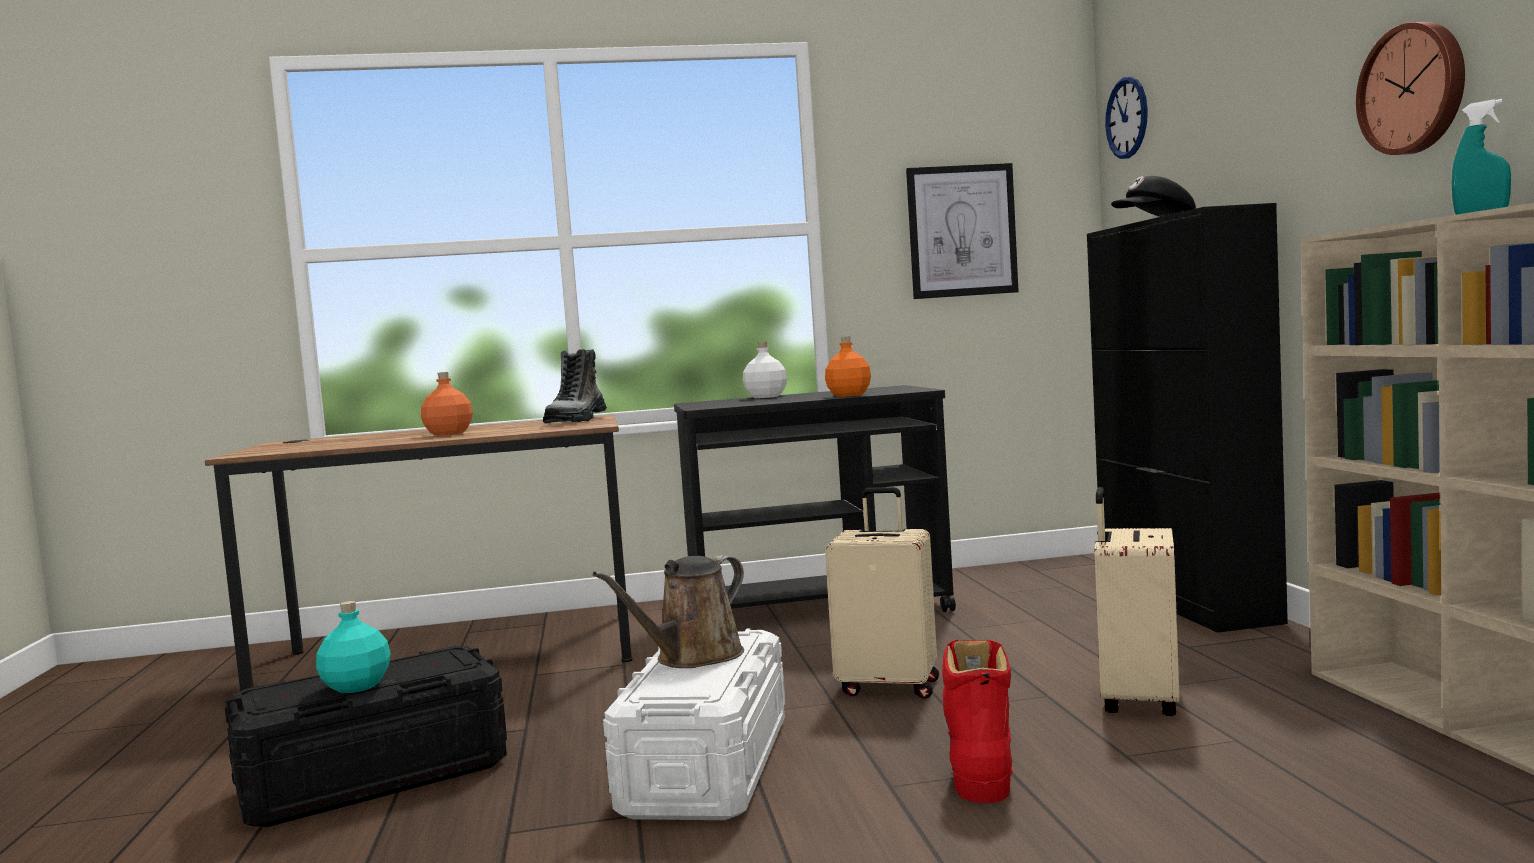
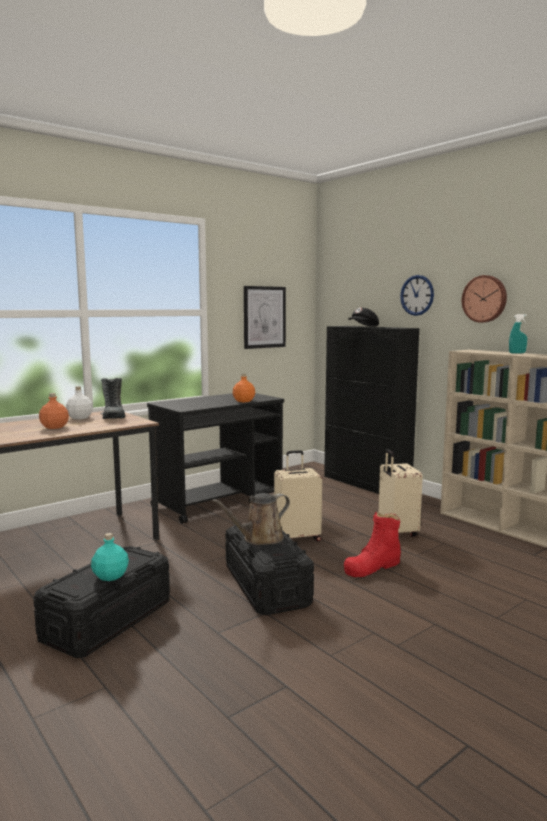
camera: 30 degrees left, 5 degrees up
(693, 658) = (259, 539): brown watering can -> brown watering can turned 45 degrees clockwise
(708, 766) = (267, 585): white storage box -> black storage box
(766, 397) = (193, 399): white bottle -> white bottle (80, 417)
(981, 765) = (372, 567): red boot -> red boot turned 105 degrees counterclockwise
(1127, 118) = (336, 273): wall clock -> wall clock (417, 295)

